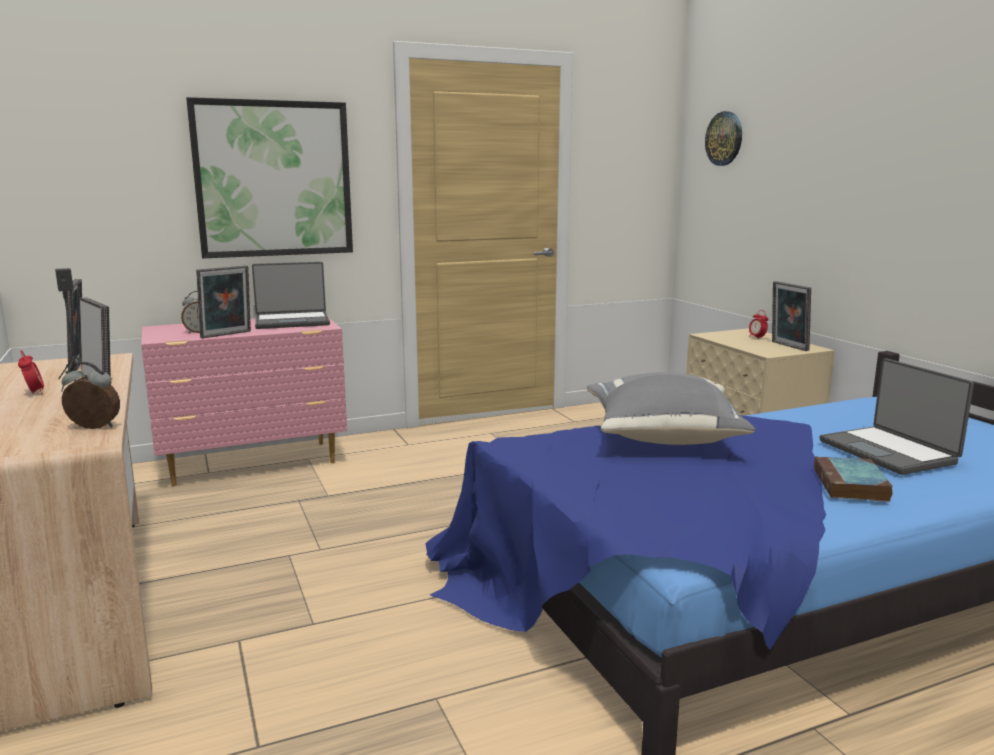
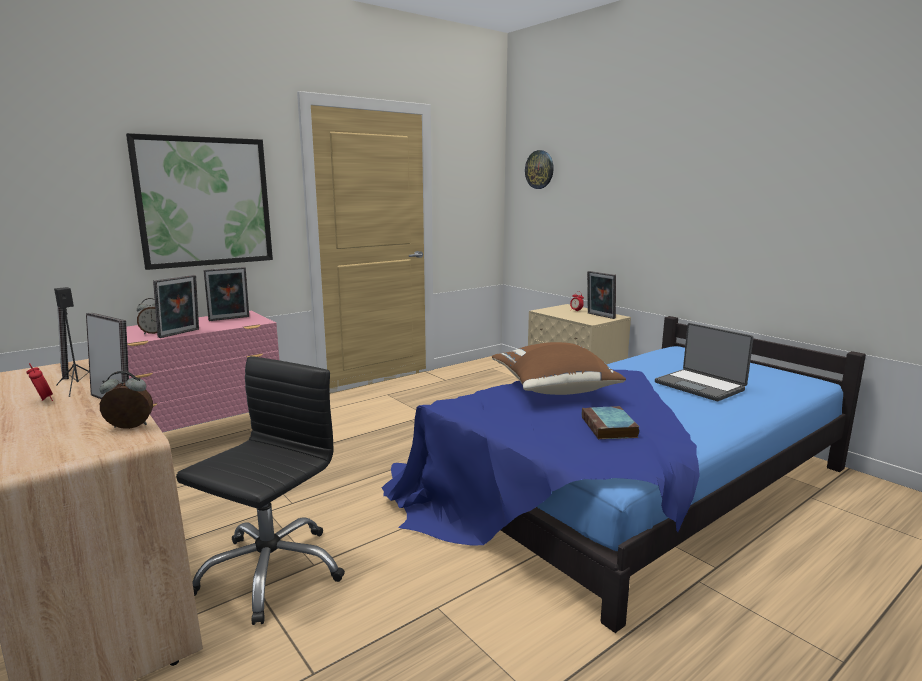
camera: 15 degrees left, 0 degrees up
(261, 623) = (270, 571): none -> black office chair
(292, 322) = (229, 319): laptop -> picture frame
(663, 437) = (555, 389): grey pillow -> brown pillow
(851, 486) = (693, 412): book -> book (609, 428)

